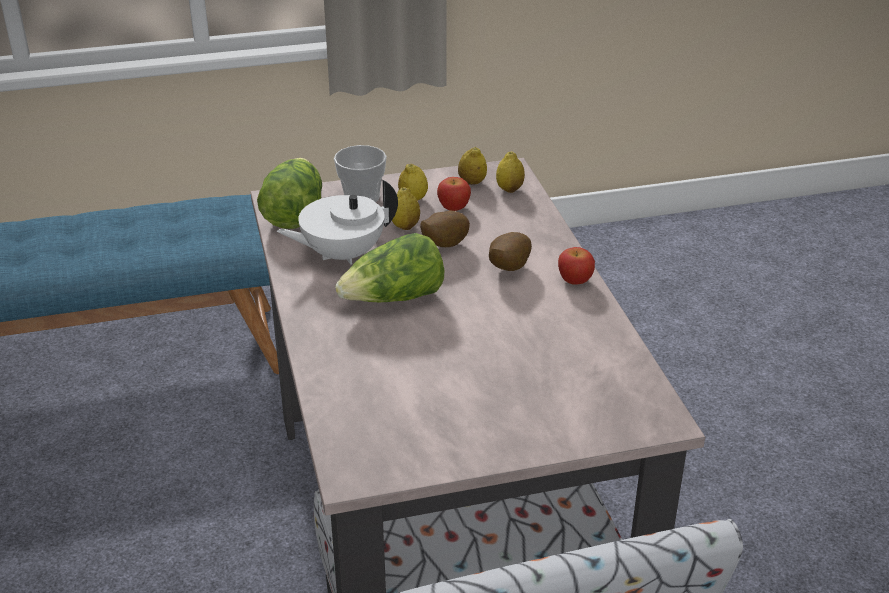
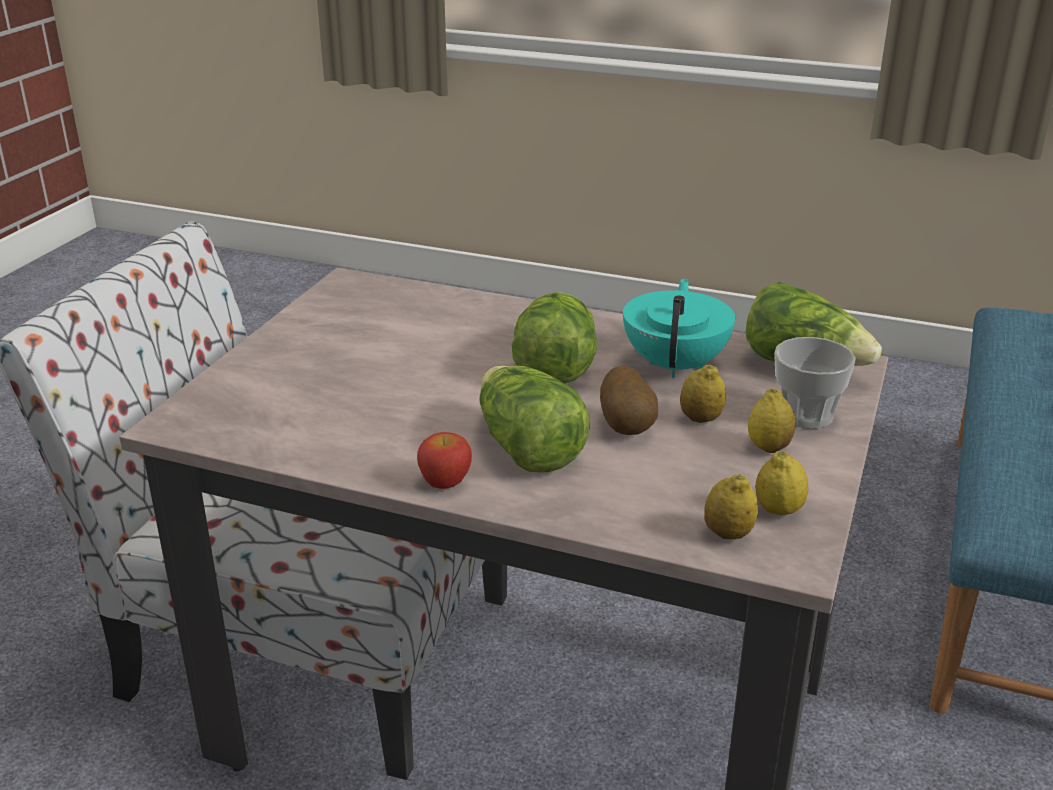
camera: 125 degrees right, 5 degrees down
(342, 254) = (676, 364): white teapot -> turquoise teapot
(453, 207) = (716, 468): apple -> none
(507, 269) = (526, 447): potato -> lettuce

